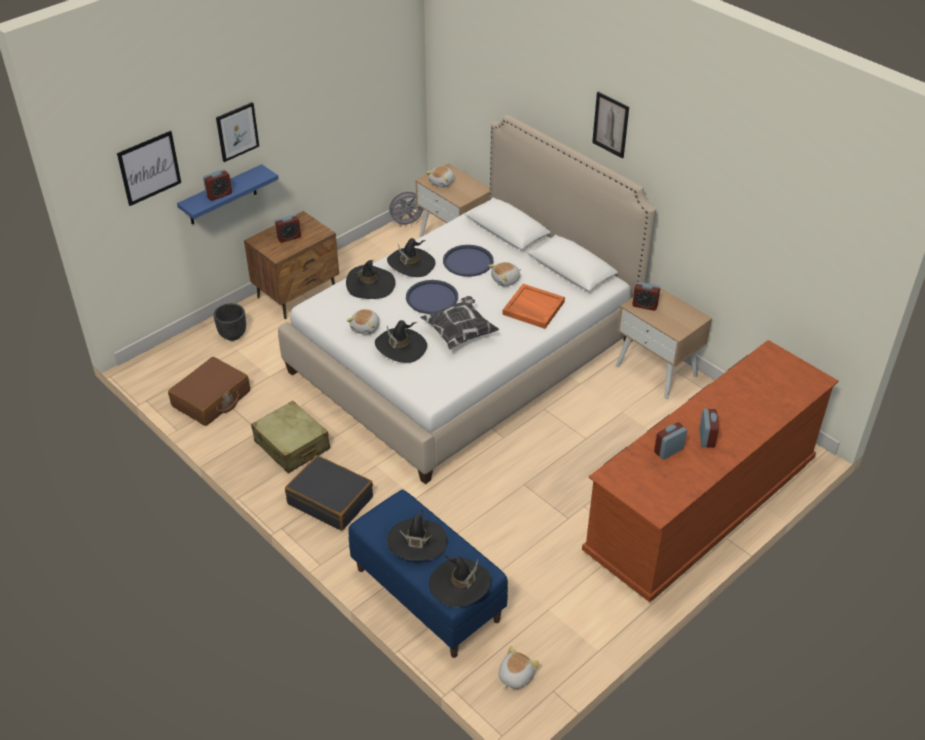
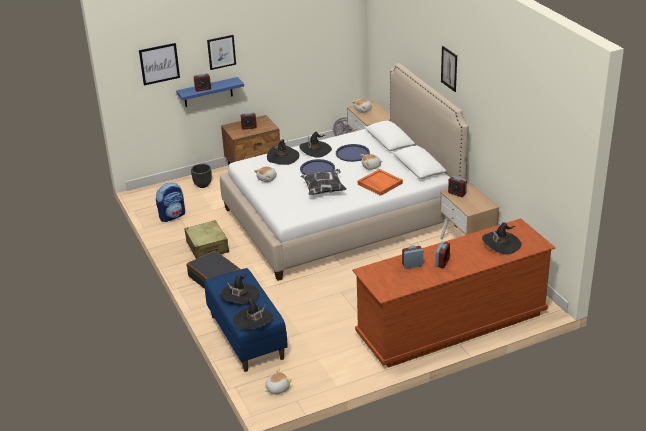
camera: 20 degrees right, 10 degrees down
(211, 399) = (172, 216): brown suitcase -> backpack
(401, 347) = (283, 191): black hat -> black hat (501, 243)

